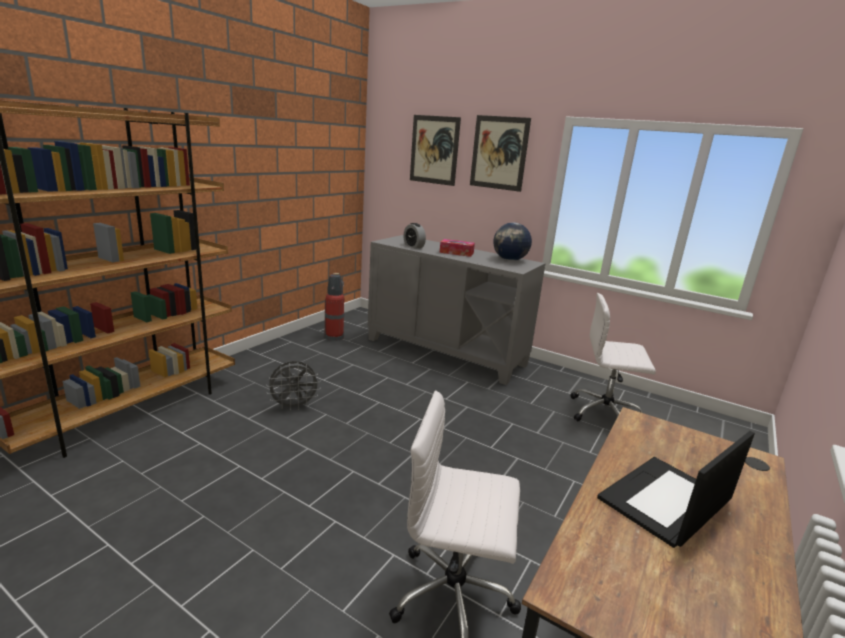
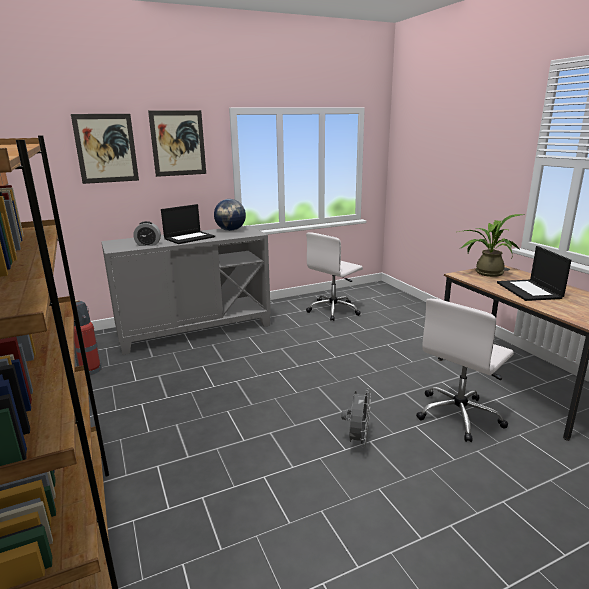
camera: 55 degrees left, 0 degrees up
(294, 406) = (196, 424): grey fan -> grey fan (357, 440)
(456, 253) = (189, 238): tissue box -> laptop
(693, 444) = (485, 272): none -> potted plant

